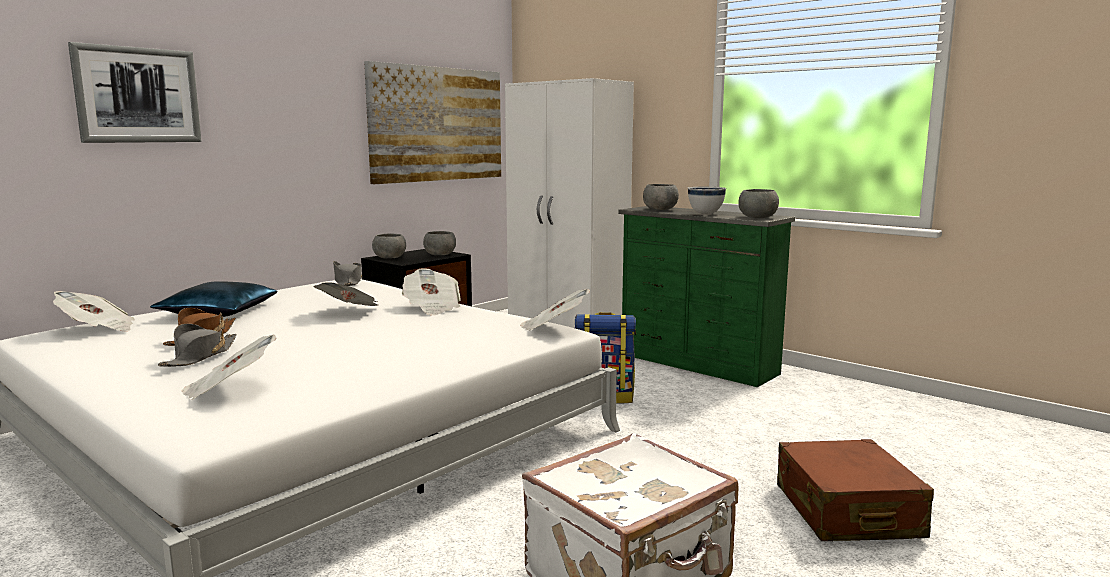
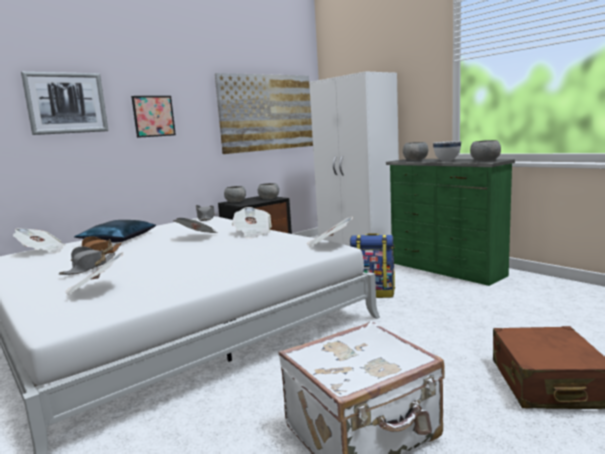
camera: 10 degrees right, 0 degrees up
(271, 122) = (153, 116): none -> picture

